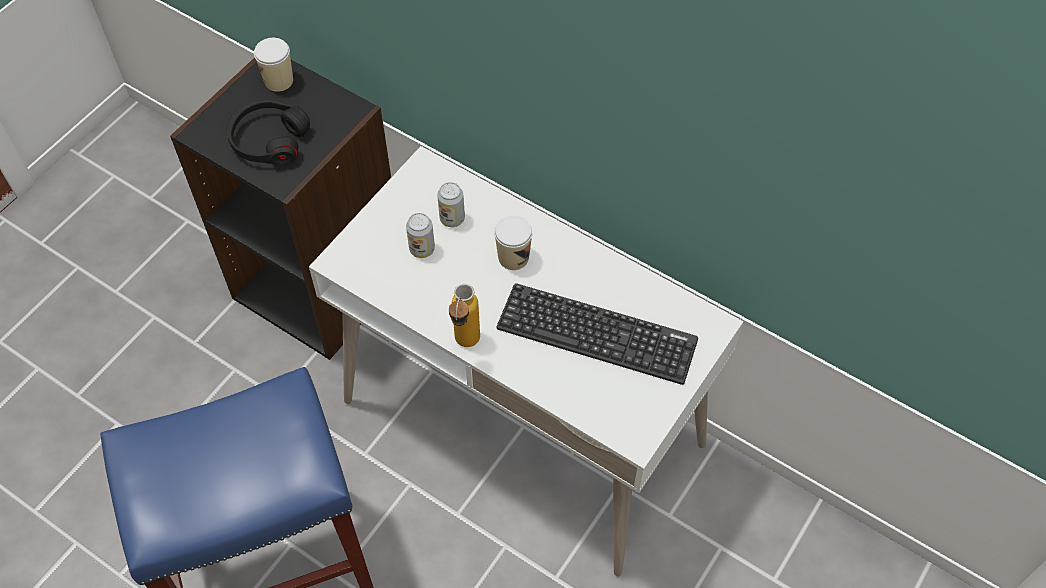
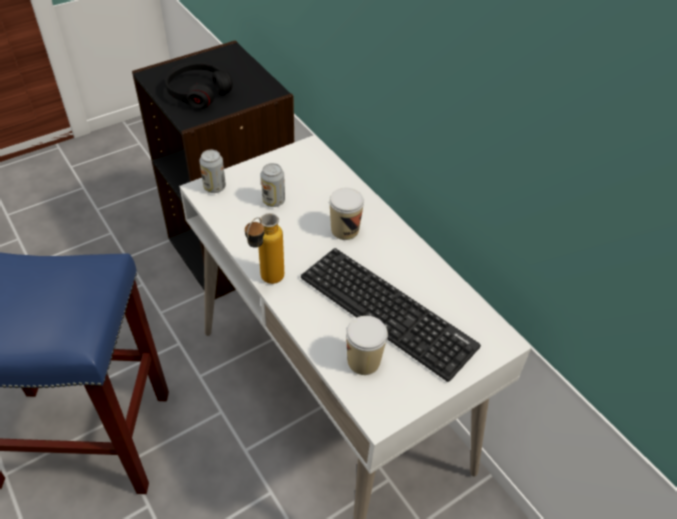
camera: 20 degrees right, 10 degrees down
(279, 81) = (229, 61): cup -> cup (363, 361)
(452, 218) = (310, 188): can -> can (214, 187)

